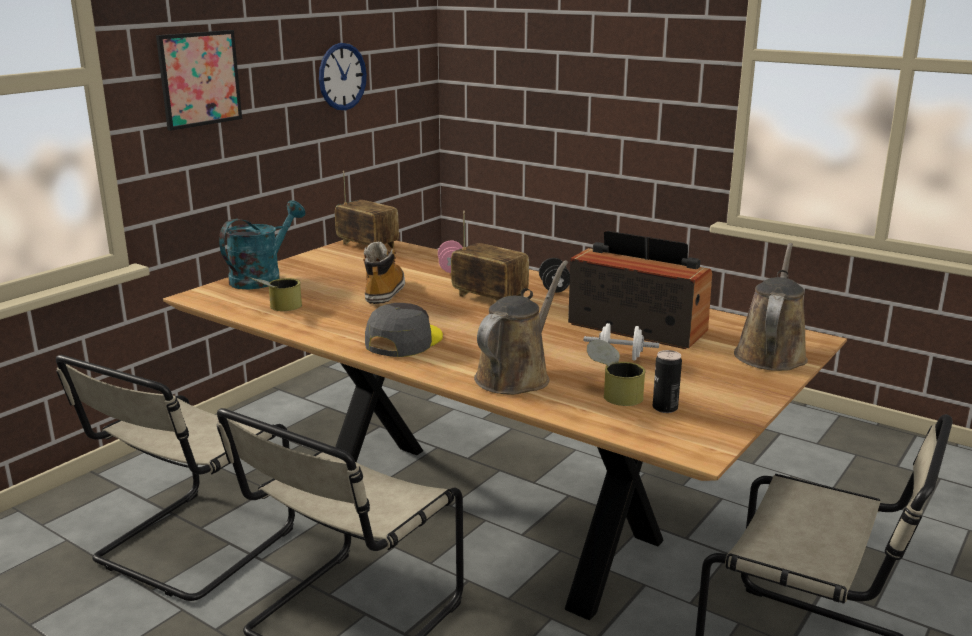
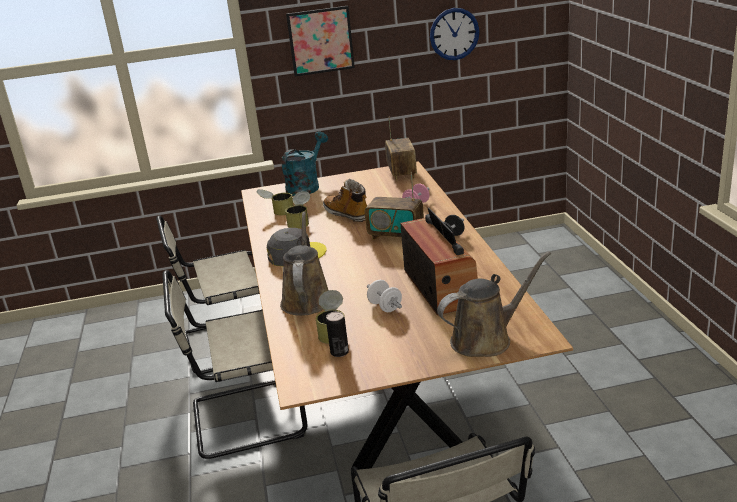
camera: 45 degrees right, 5 degrees up
(262, 277) = (306, 186): turquoise watering can -> turquoise watering can turned 45 degrees counterclockwise
(335, 310) = (300, 221): none -> can
(384, 292) = (347, 214): boot -> boot turned 90 degrees counterclockwise
(489, 298) = (396, 236): radio -> radio turned 120 degrees clockwise
(516, 376) = (306, 299): brown watering can -> brown watering can turned 75 degrees counterclockwise

